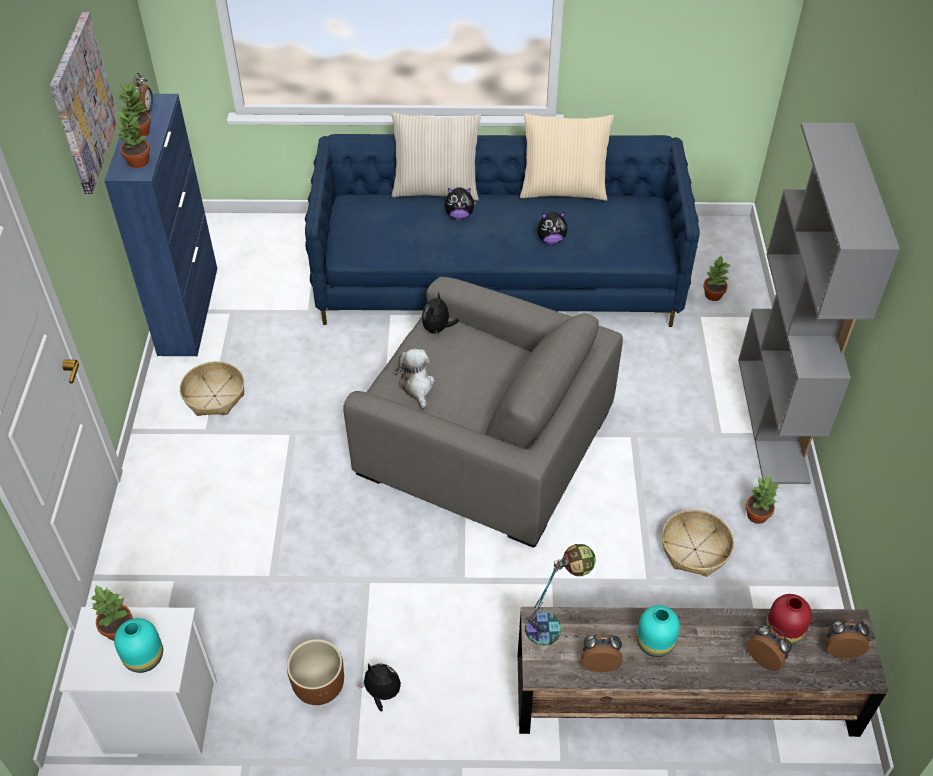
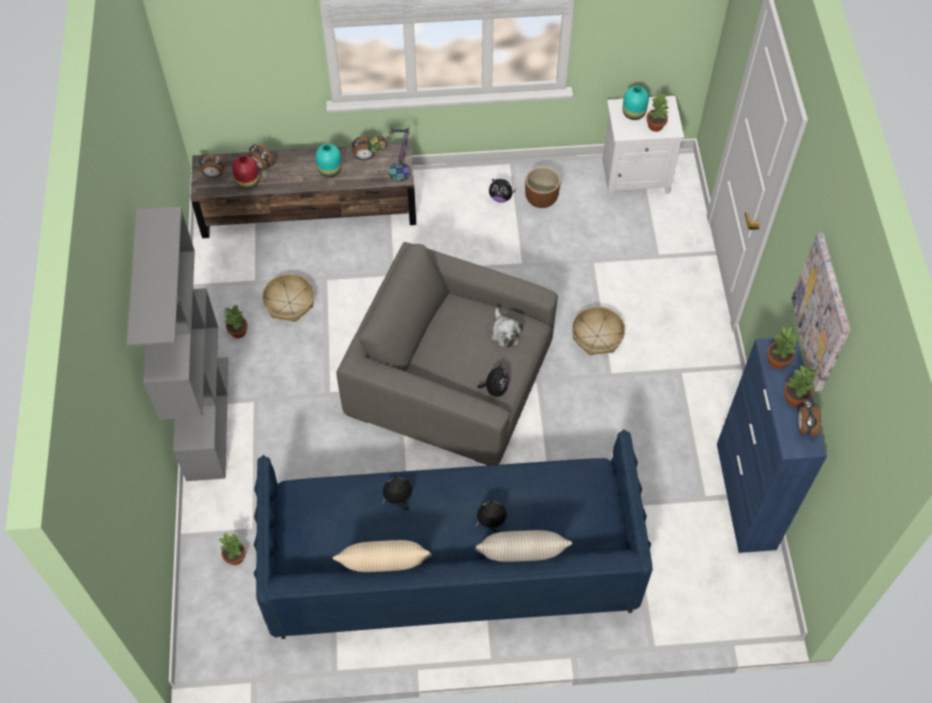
camera: 175 degrees right, 10 degrees up
(214, 396) = (685, 404): basket -> basket (597, 336)

